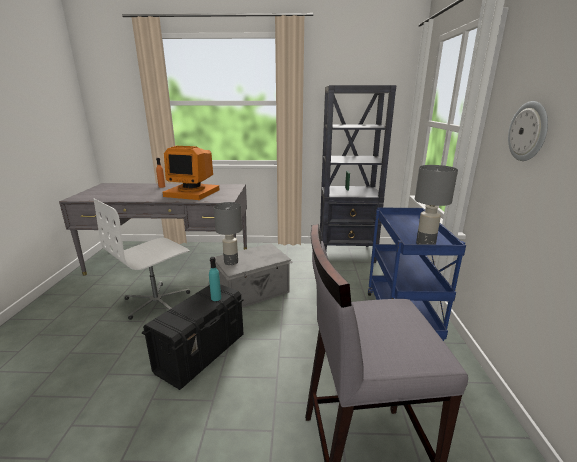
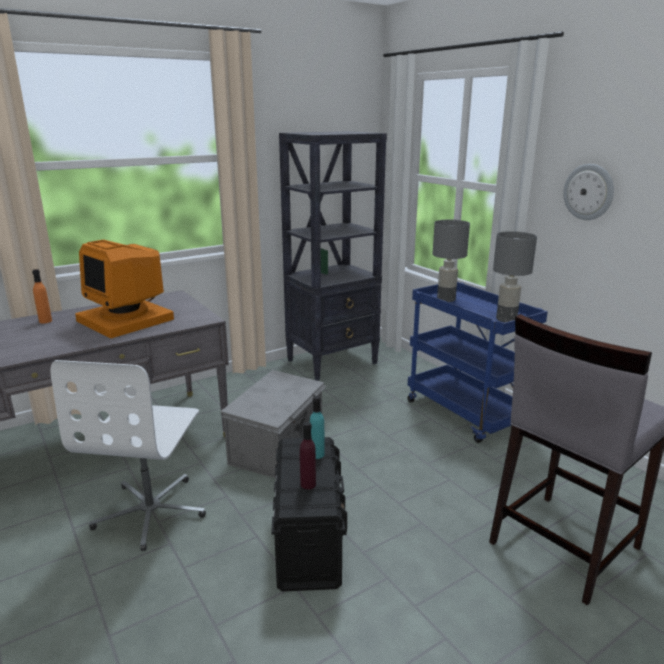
camera: 35 degrees left, 0 degrees up
(185, 313) = (308, 484): none -> purple bottle
(193, 192) = (127, 319): monitor -> monitor turned 60 degrees clockwise
(230, 262) = (257, 409): grey table lamp -> grey table lamp (446, 299)

